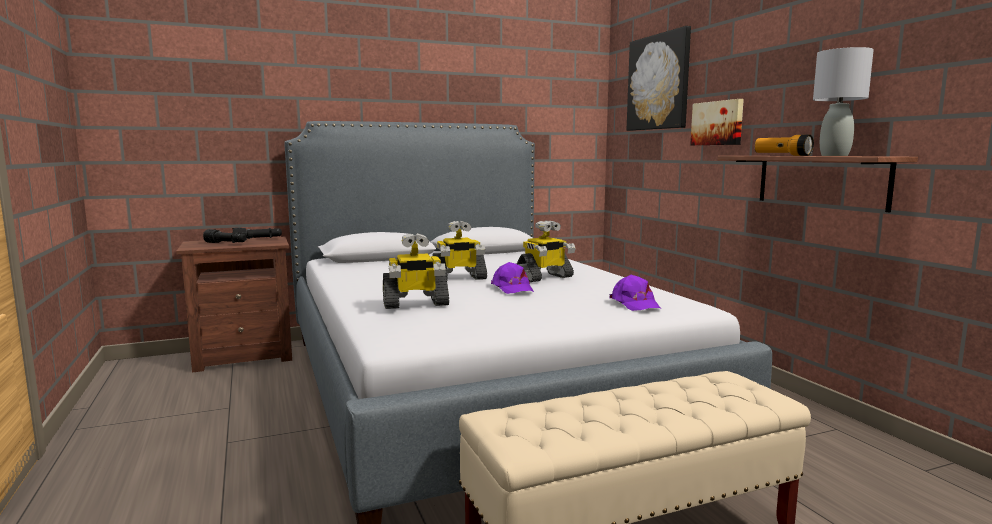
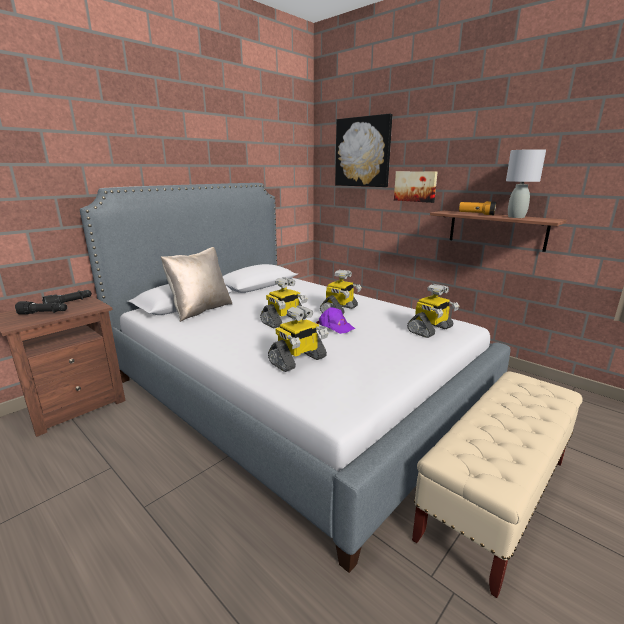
camera: 25 degrees left, 10 degrees up
(385, 263) = (200, 310): none -> beige pillow
(635, 304) = (430, 330): purple cap -> toy robot

